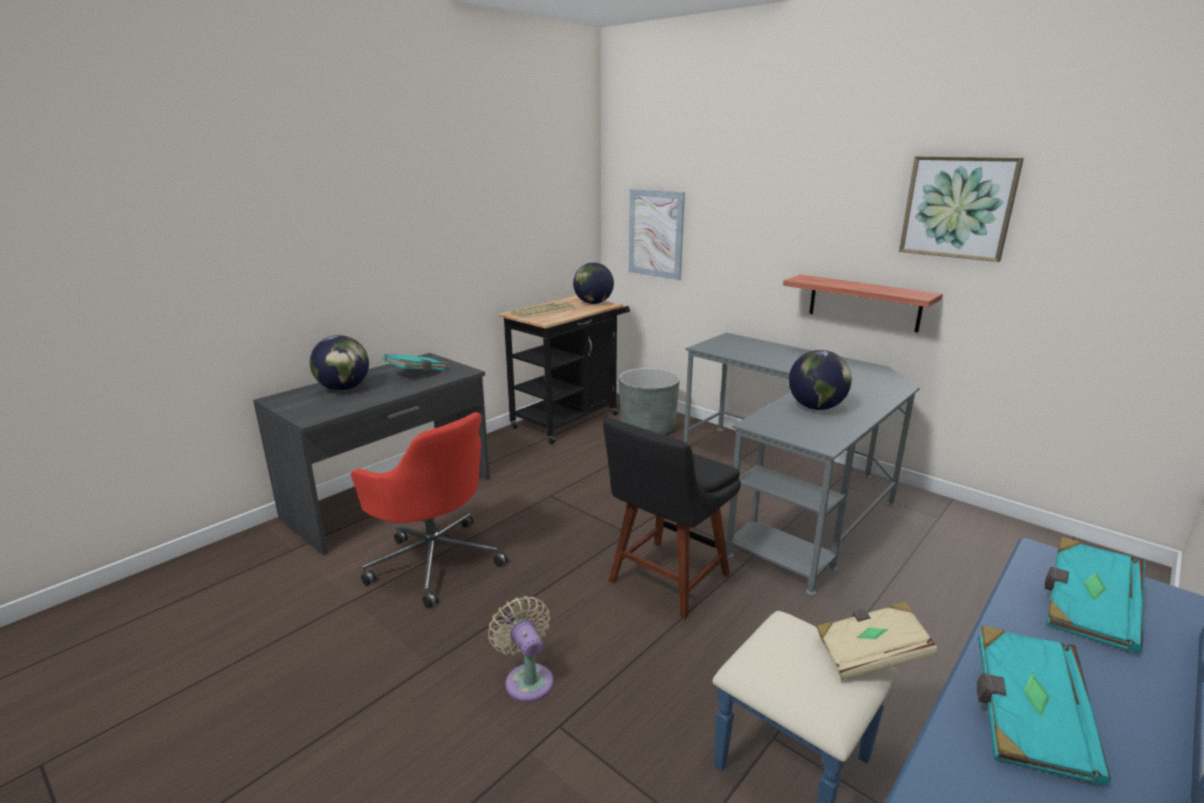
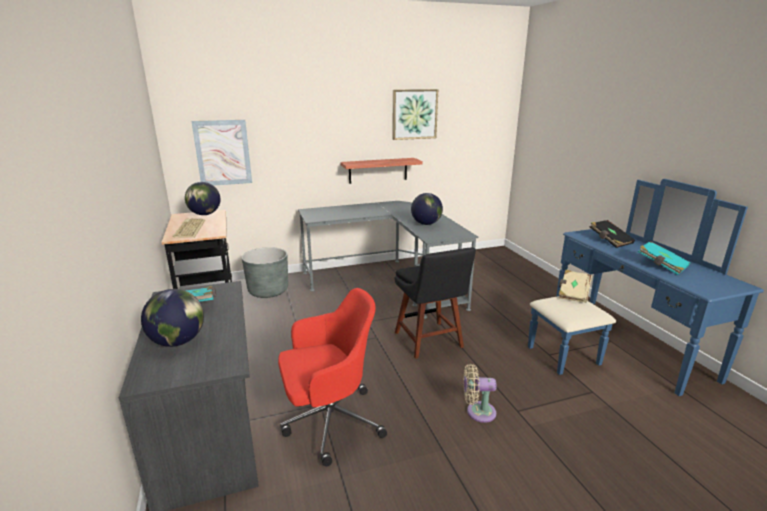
camera: 60 degrees left, 0 degrees up
(1086, 611) = (609, 241): turquoise book -> black book

